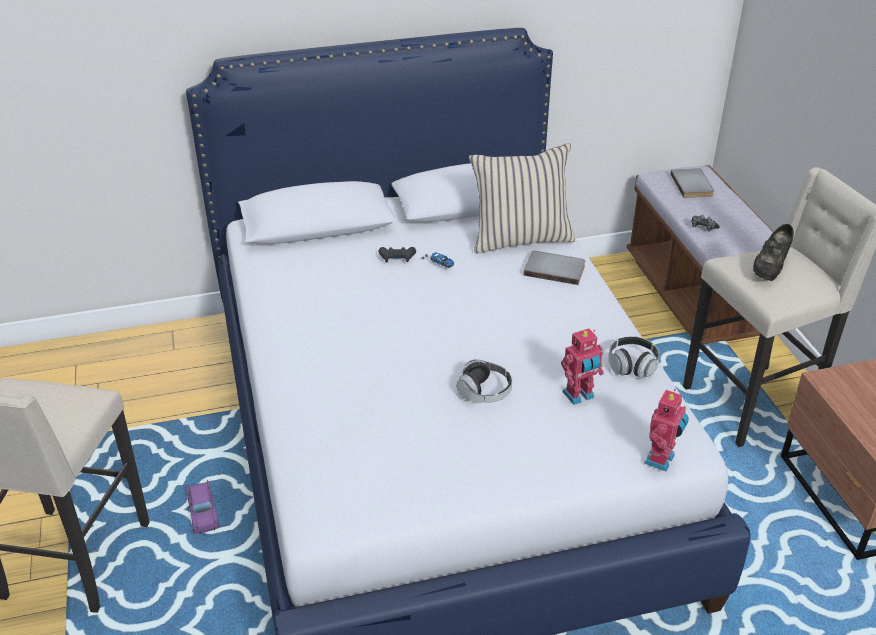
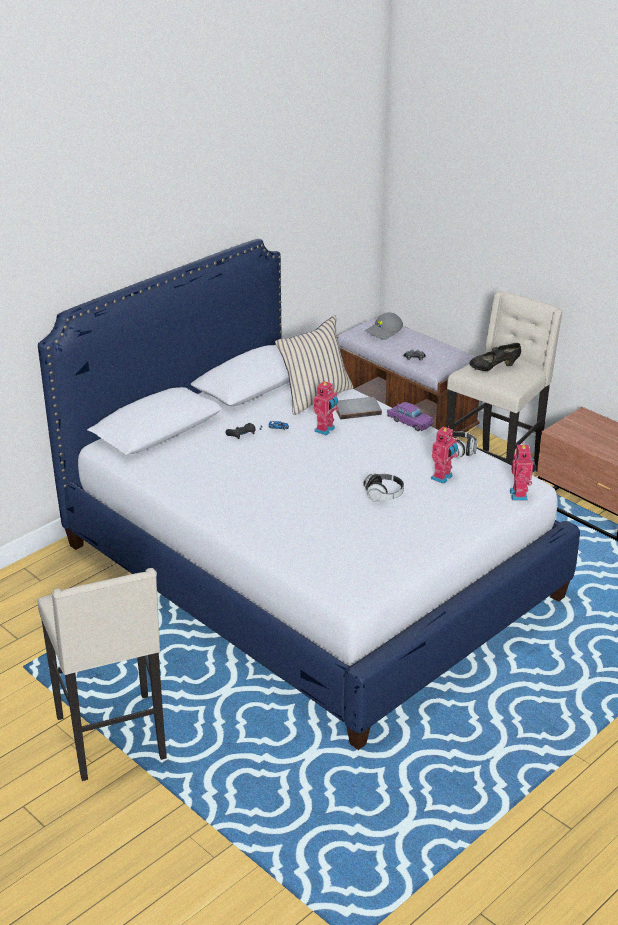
camera: 30 degrees left, 5 degrees down
(203, 512) = (180, 673): purple toy car -> purple toy car (410, 422)
(494, 283) = (325, 430): none -> toy robot
(693, 185) = (384, 332): grey book -> grey cap
(770, 268) = (494, 368): black shoe -> black shoe turned 75 degrees clockwise

